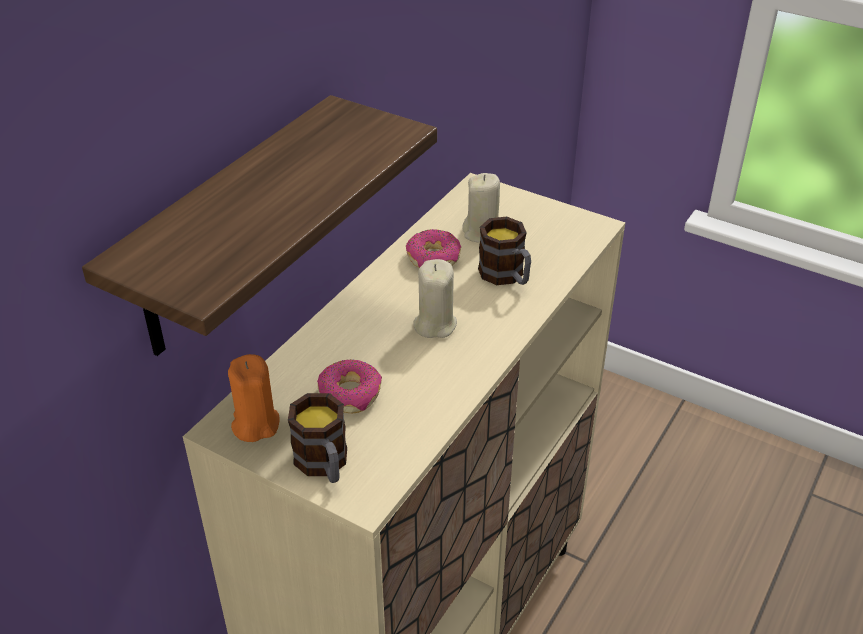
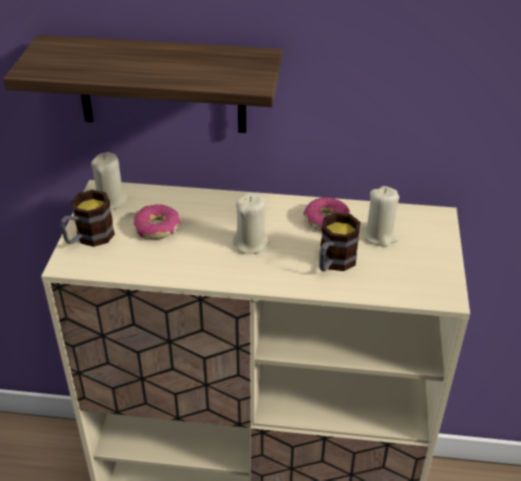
camera: 65 degrees right, 0 degrees up
(255, 424) = (111, 201): orange candle -> beige candle

